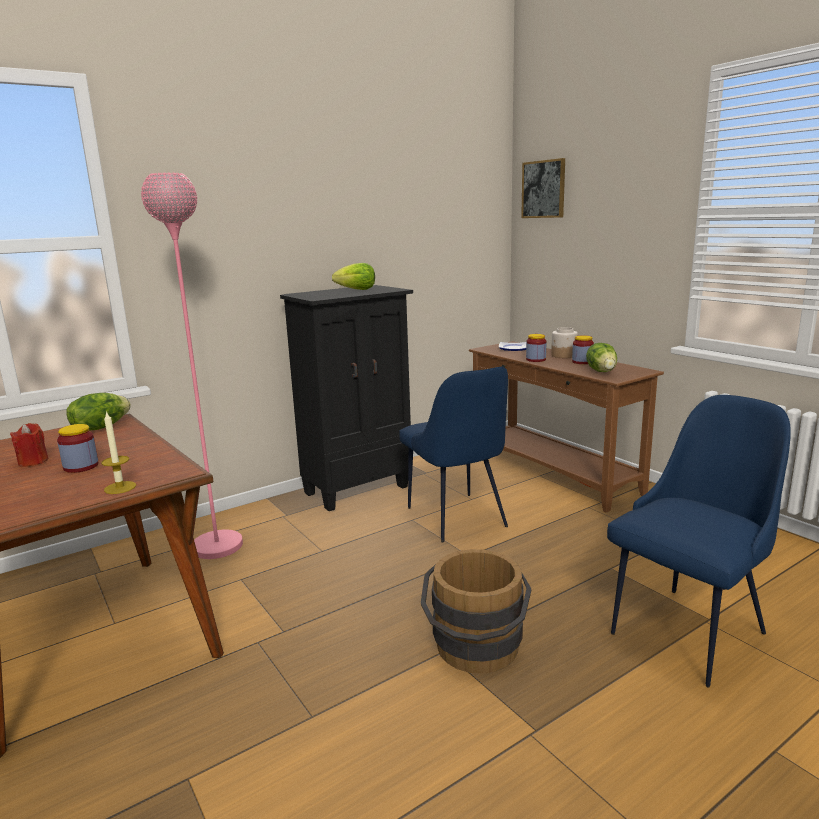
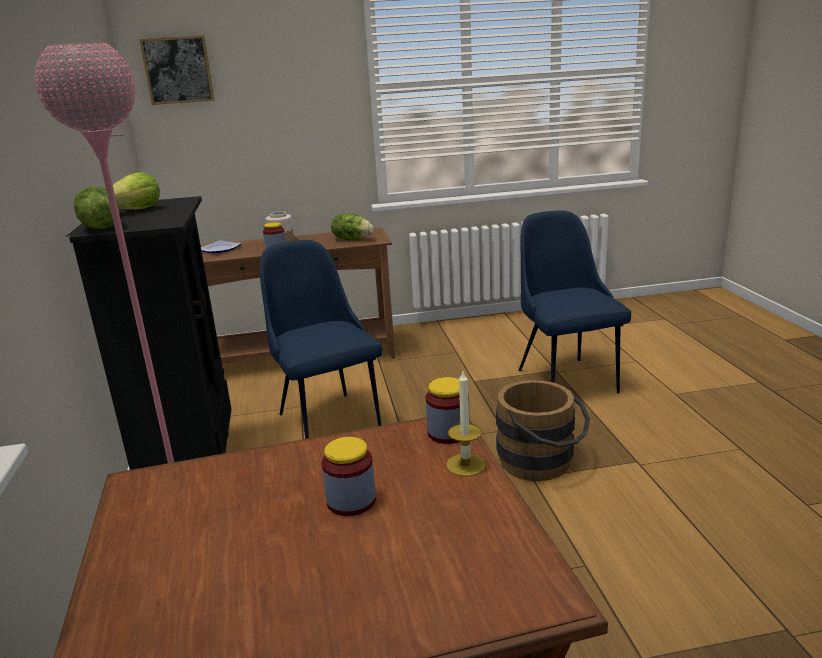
camera: 65 degrees left, 5 degrees up
(33, 461) = (276, 552): red candle -> none
(100, 427) = (161, 496): lettuce -> lettuce (100, 227)
(457, 517) = (327, 422): blue chair -> blue chair turned 120 degrees counterclockwise
(582, 362) = (313, 239): jar -> jar (448, 433)

